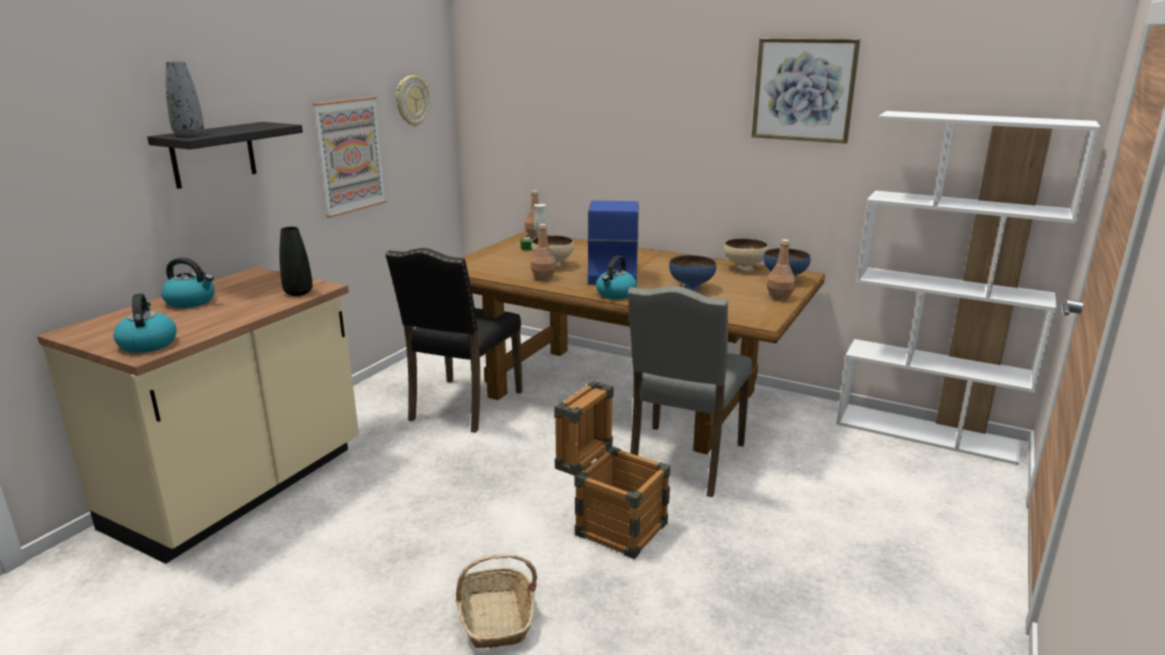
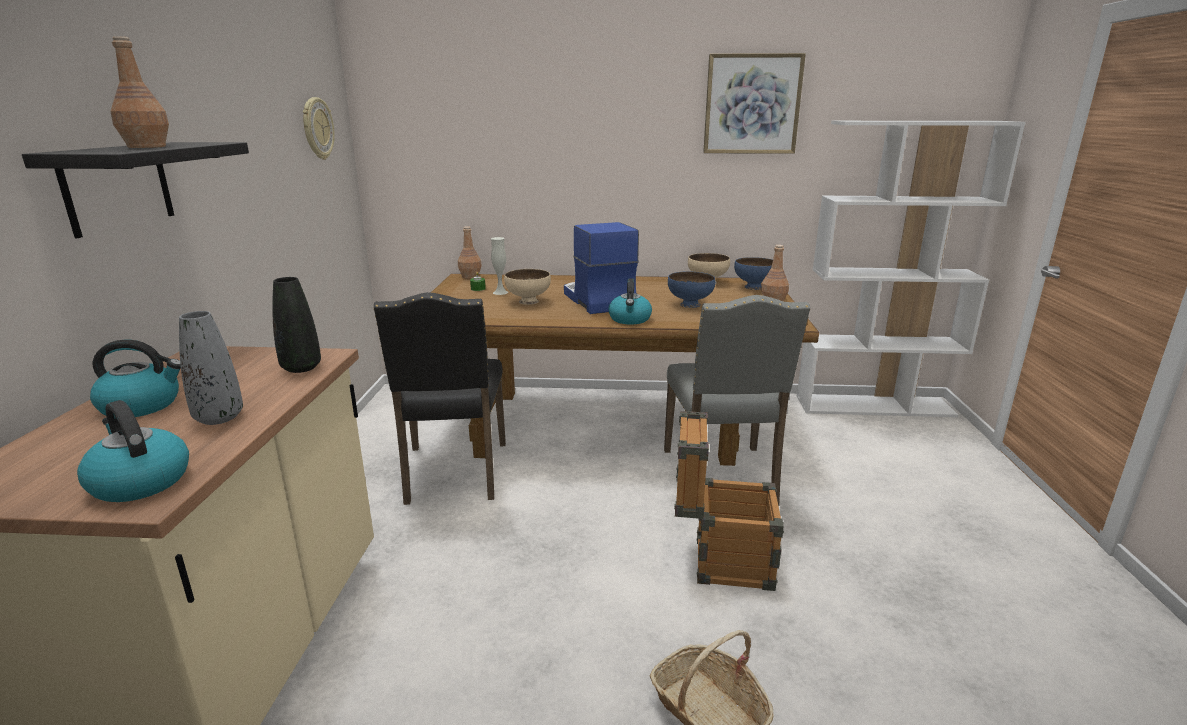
camera: 25 degrees left, 0 degrees up
(189, 134) = (97, 150): grey vase -> grey vase (219, 418)
(350, 155) = (268, 193): picture -> none
(543, 278) = (536, 314): brown bottle -> brown bottle (147, 147)

